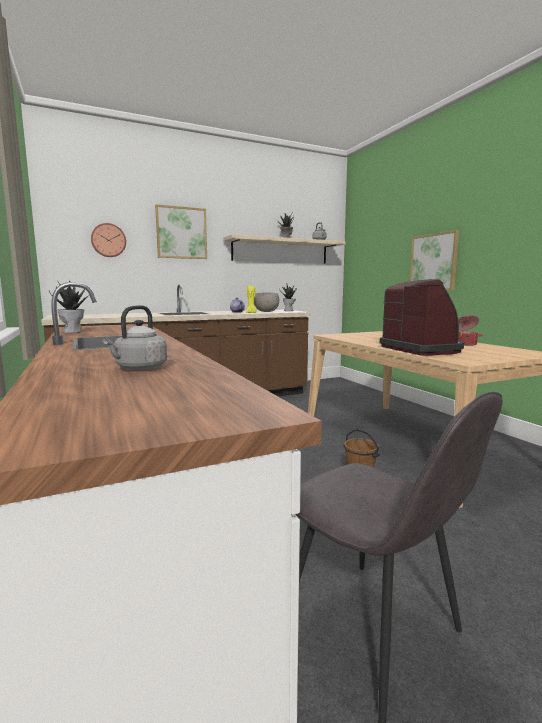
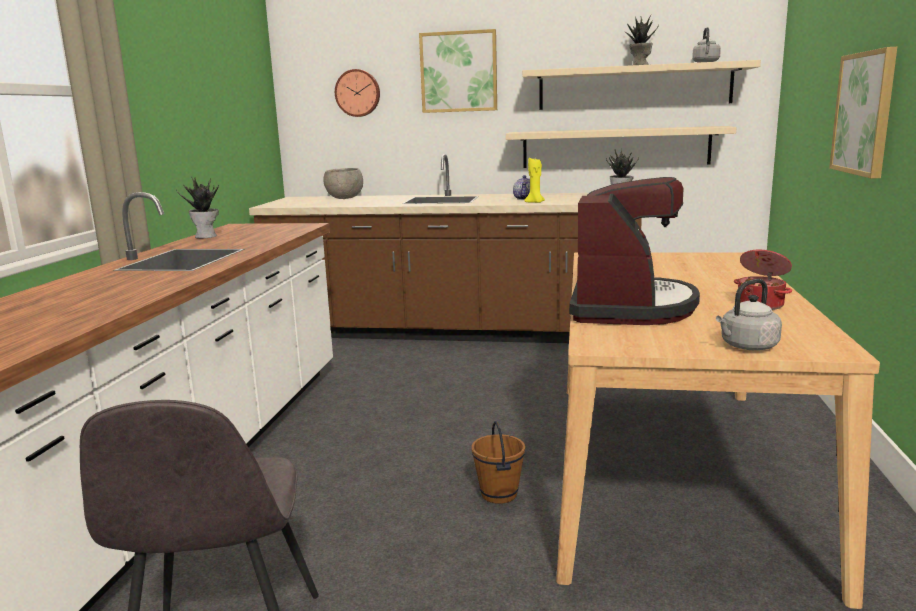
camera: 35 degrees right, 5 degrees up
(139, 368) = (62, 308): grey kettle -> grey kettle (746, 346)
(266, 311) = (571, 200): grey bowl -> grey bowl (344, 198)
(272, 284) = (615, 147): none -> beige shelf

